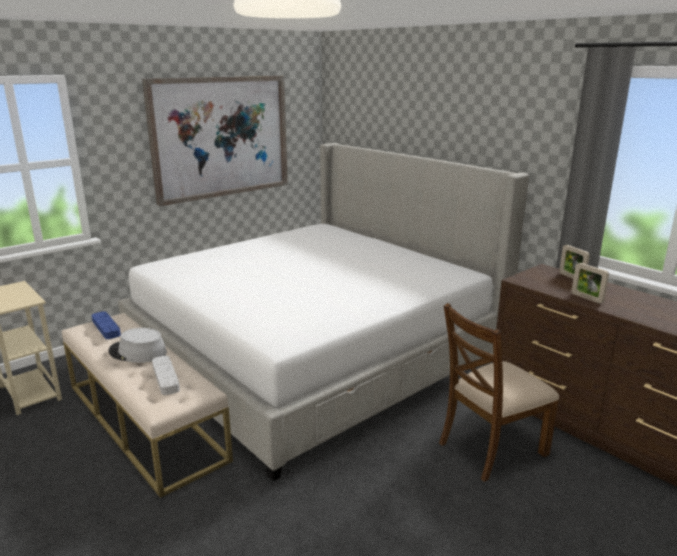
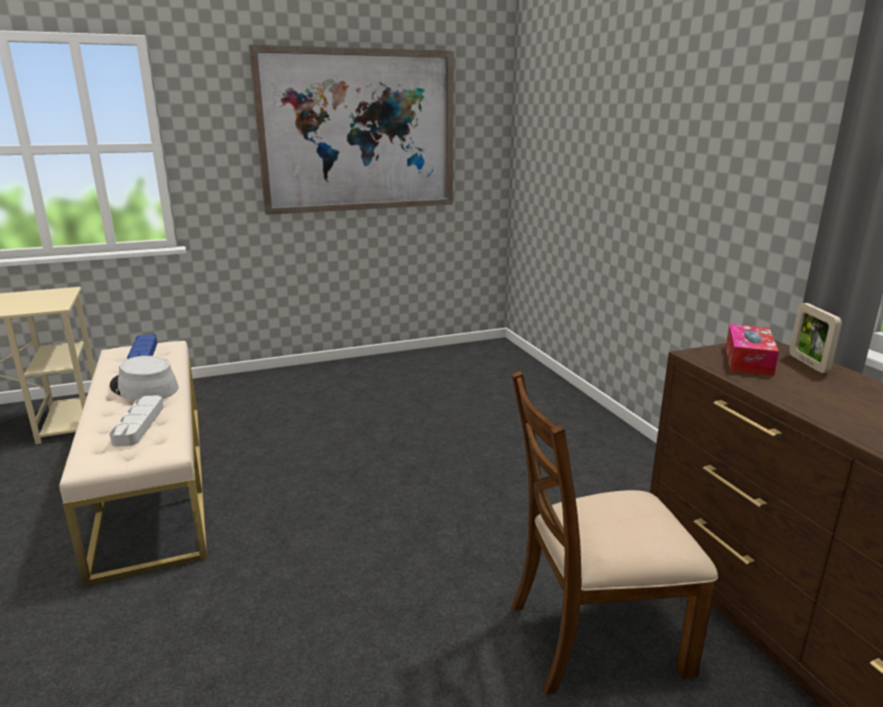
camera: 20 degrees right, 0 degrees up
(314, 352) = (422, 431): bed -> none
(543, 279) = (748, 360): none -> tissue box
(587, 298) = (810, 401): picture frame -> none

